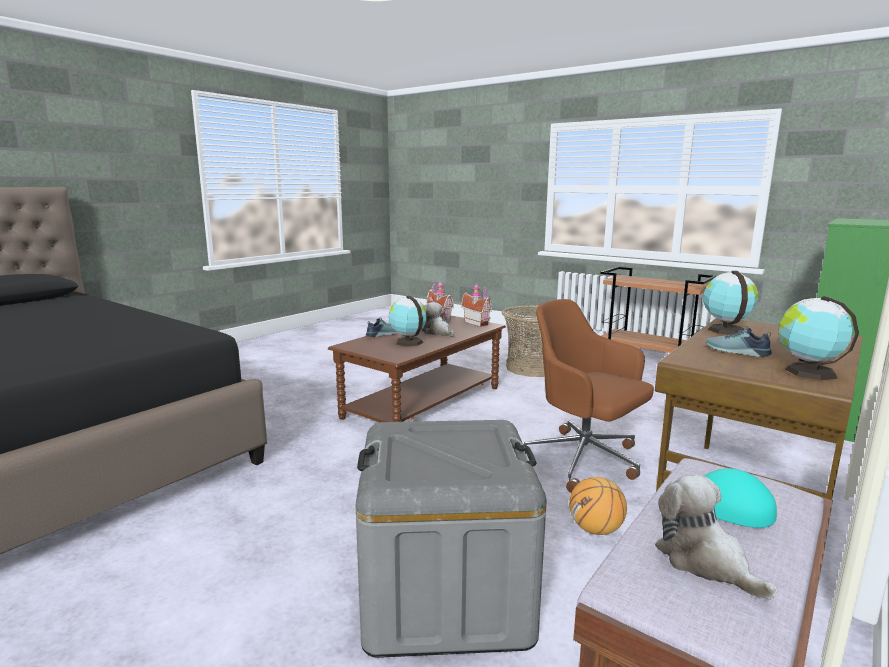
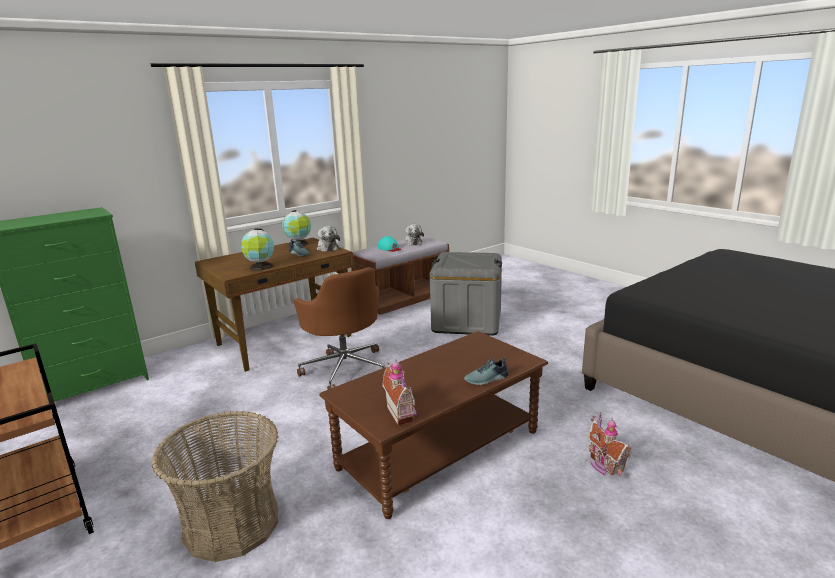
camera: 165 degrees left, 5 degrees up
(408, 342) = (460, 361): globe -> none
(437, 332) = (419, 378): plush toy -> plush toy (327, 248)
(477, 323) = (352, 398): toy house -> toy house (604, 465)
(596, 530) = (384, 335): basketball -> none

